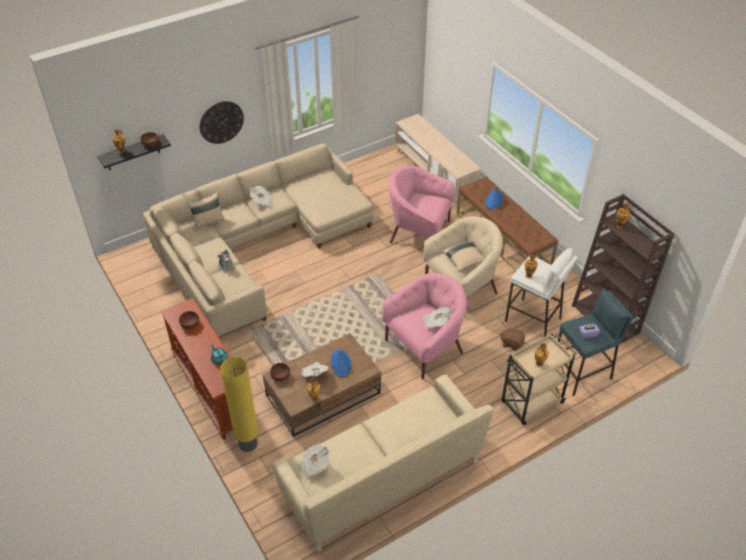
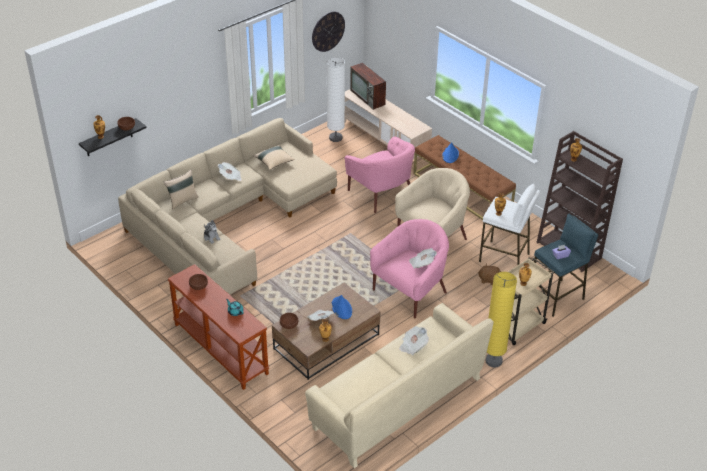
camera: 10 degrees left, 5 degrees down
(221, 122) = (186, 103): wall clock -> wall clock (328, 31)
(248, 444) = (267, 390): yellow floor lamp -> yellow floor lamp (493, 361)
(313, 465) = (341, 390): newspaper -> newspaper (413, 346)
(385, 167) = (335, 138): none -> white floor lamp
(419, 232) = (382, 193): pink armchair -> pink armchair turned 135 degrees counterclockwise
(422, 129) = (368, 97): none -> television
(464, 260) = (435, 209): beige pillow -> beige pillow (274, 162)

